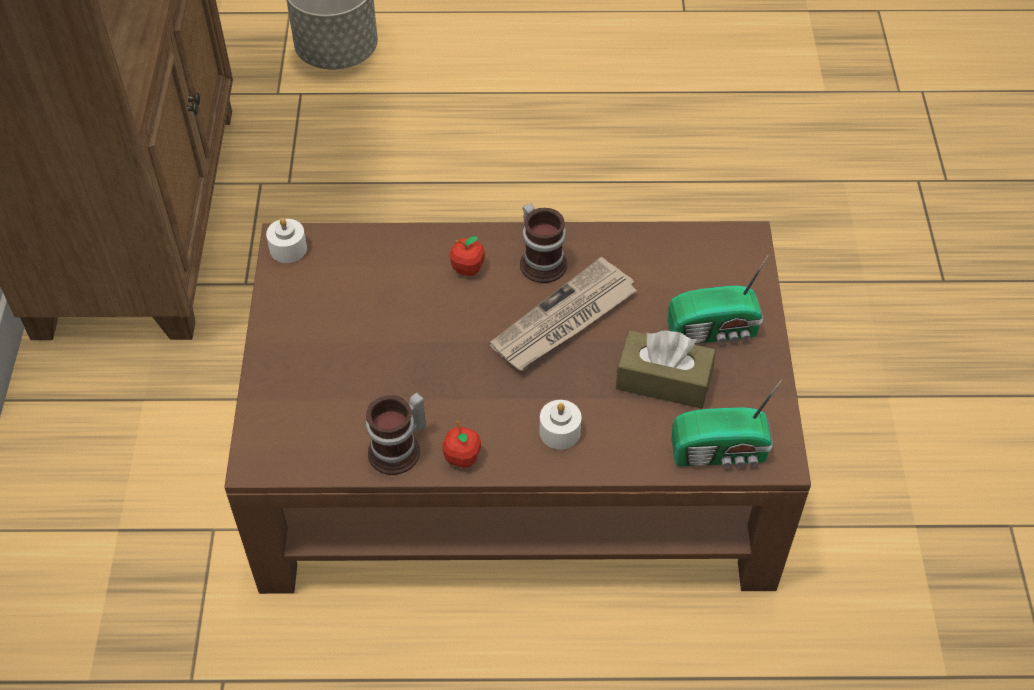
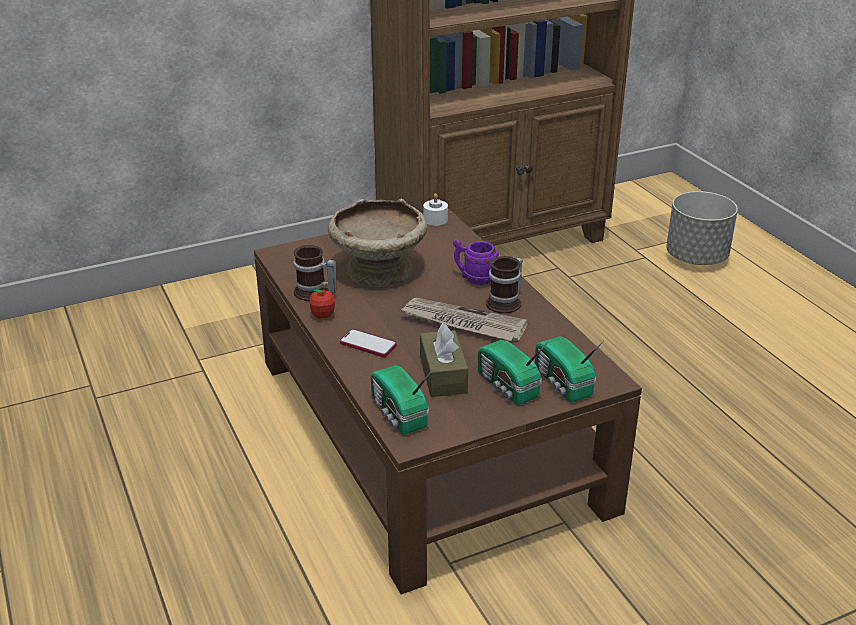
camera: 65 degrees right, 20 degrees down
(382, 357) = (379, 269): none -> beige bowl
(467, 268) = (474, 278): apple -> purple mug
(559, 432) = (368, 344): white candle -> phone
(732, 281) = (562, 383): none -> radio

